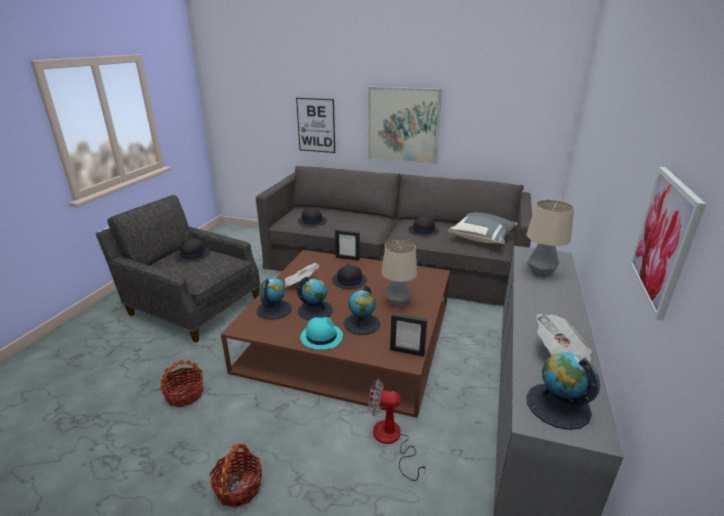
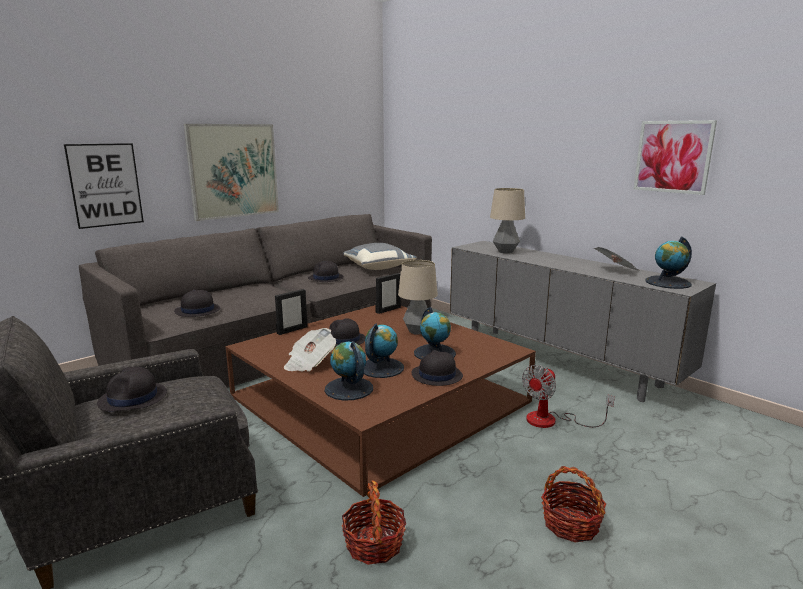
camera: 60 degrees left, 10 degrees down
(321, 337) = (436, 375): turquoise hat -> black hat
(407, 351) = (498, 347): picture frame -> picture frame (388, 310)

